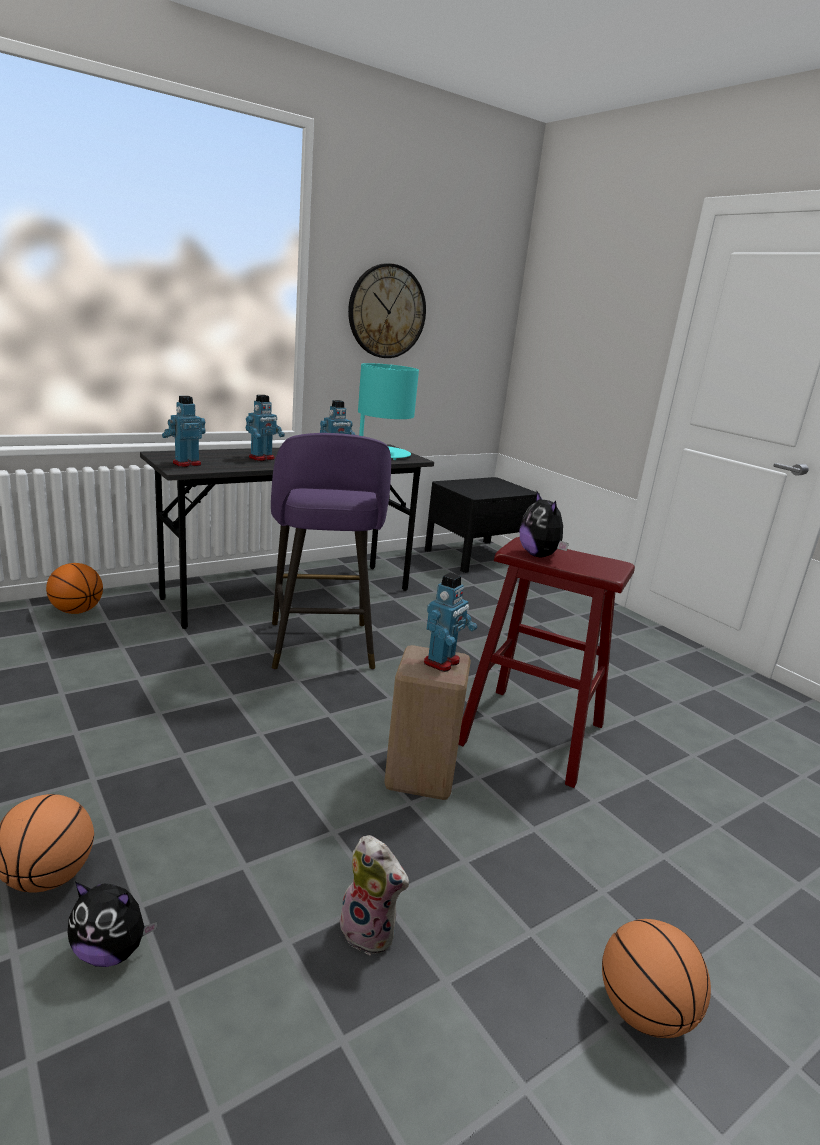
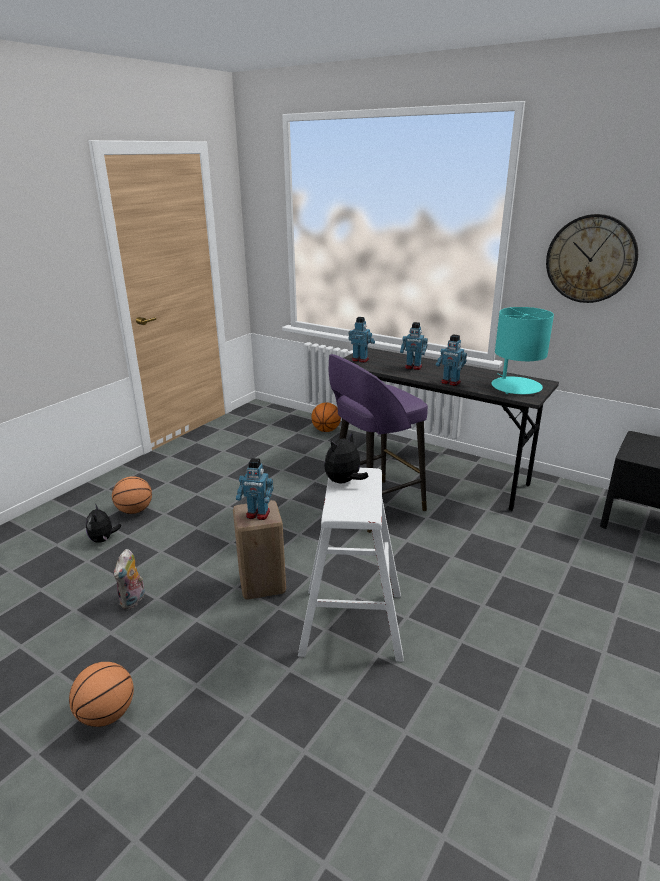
camera: 70 degrees right, 5 degrees up
(532, 733) = (352, 623): red stool -> white stool

